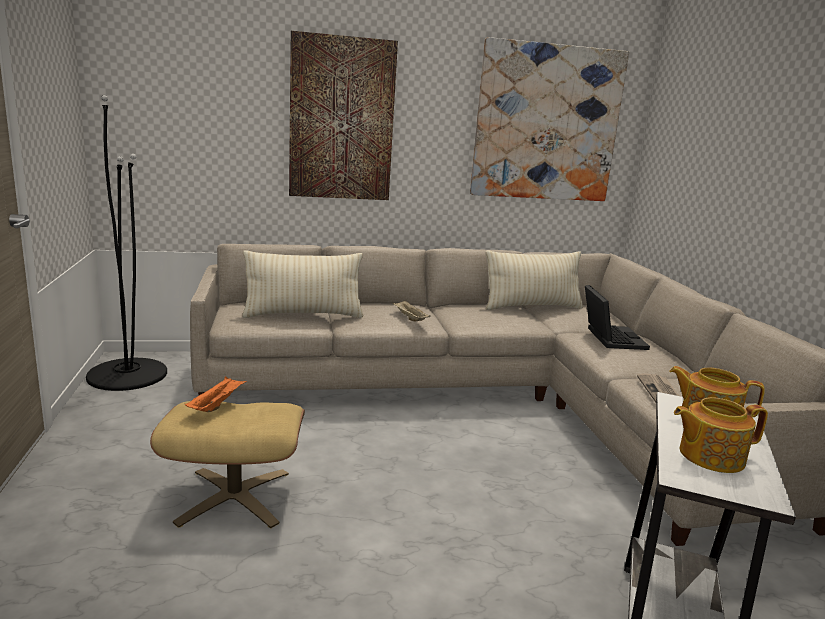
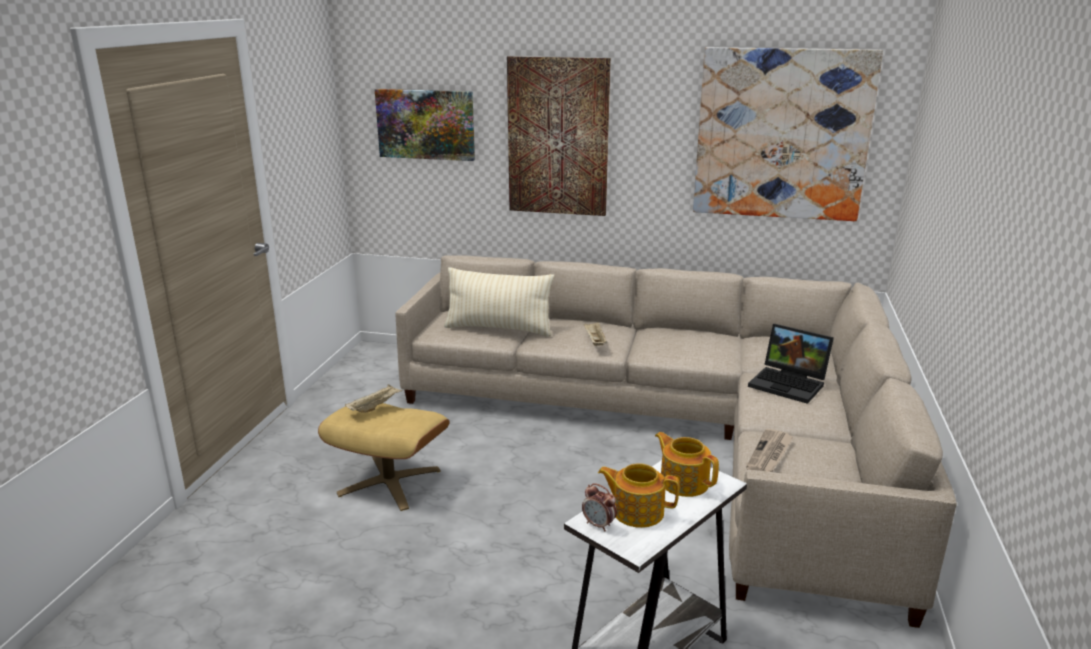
camera: 25 degrees right, 5 degrees up
(127, 374) = (367, 365): black floor lamp -> none
(193, 100) = (426, 124): none -> picture
(217, 404) = (375, 407): orange tray -> beige tray
(532, 307) = (742, 338): beige pillow -> none
(609, 337) = (790, 384): laptop -> laptop turned 105 degrees clockwise
(696, 478) = (599, 525): none -> alarm clock

